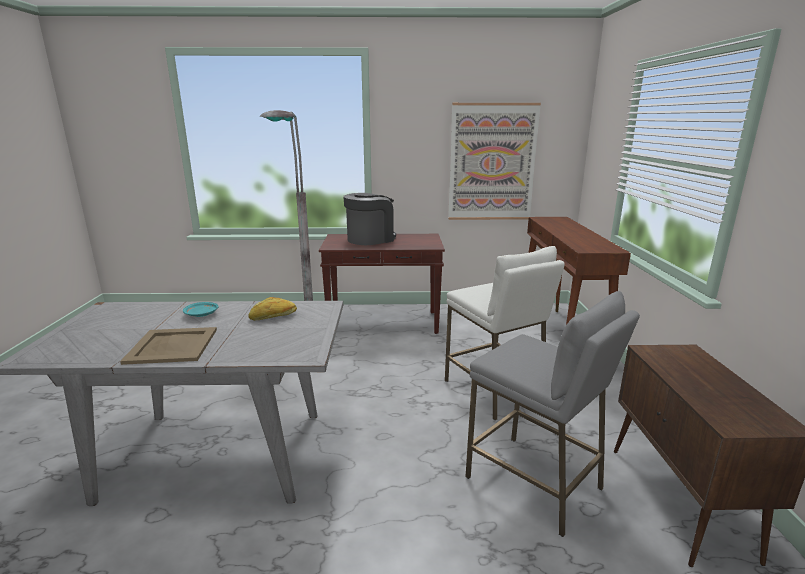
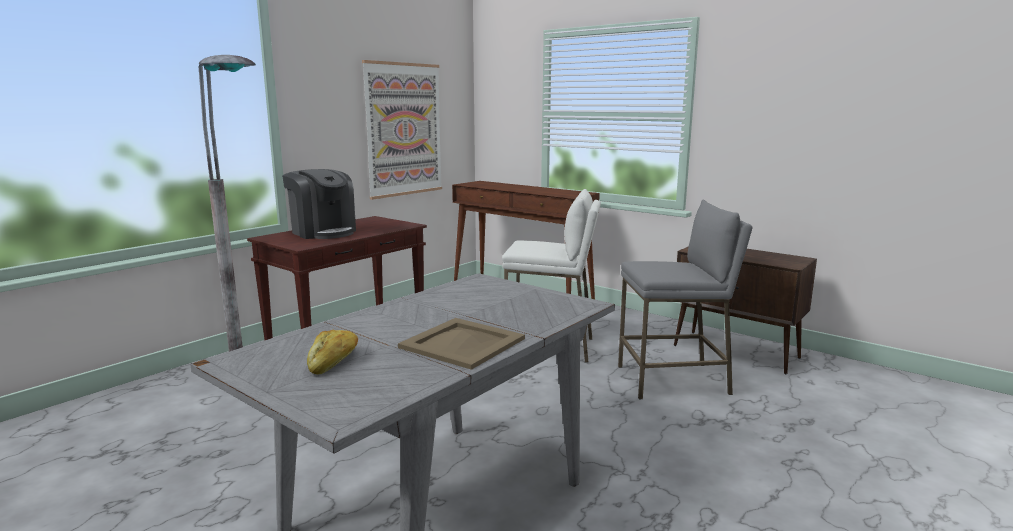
camera: 50 degrees left, 5 degrees down
(202, 314) = (391, 321): turquoise plate -> none
(273, 316) = (467, 298): bread -> bread (334, 361)
(370, 239) = (323, 232): coffee machine -> coffee machine turned 135 degrees clockwise

